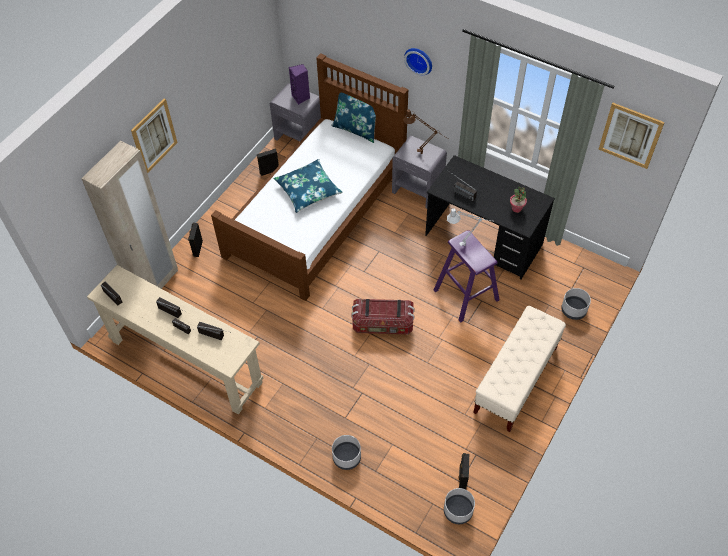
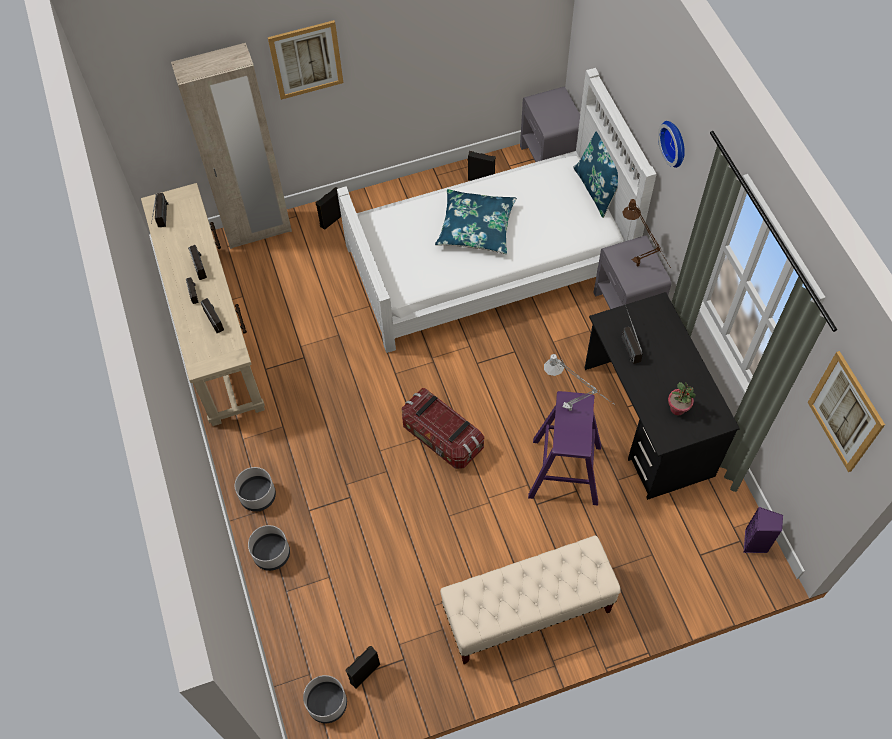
camera: 40 degrees right, 5 degrees up
(301, 97) = (562, 112): purple speaker -> purple speaker (755, 543)
(317, 212) = (489, 261): brown bed -> white bed
(574, 310) = (676, 583): grey planter -> grey planter (258, 496)

